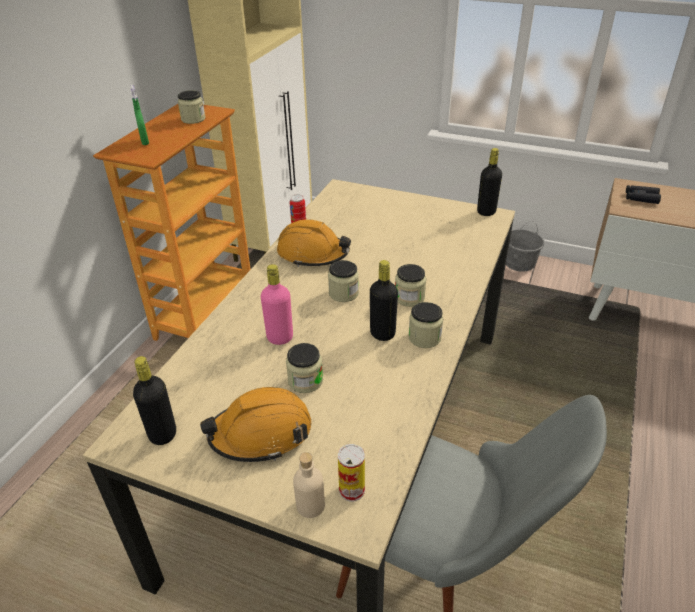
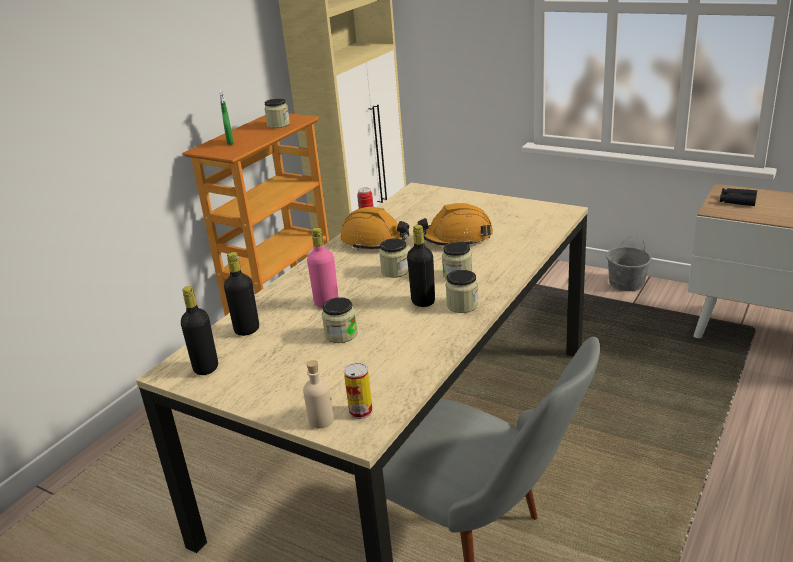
camera: 10 degrees right, 10 degrees down
(261, 433) = (291, 370): orange hard hat -> orange hard hat (457, 238)
(486, 212) = (557, 208): black bottle -> black bottle (247, 330)

